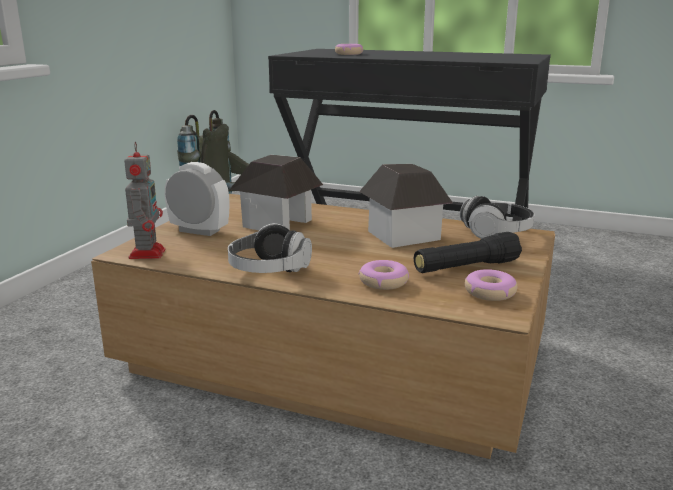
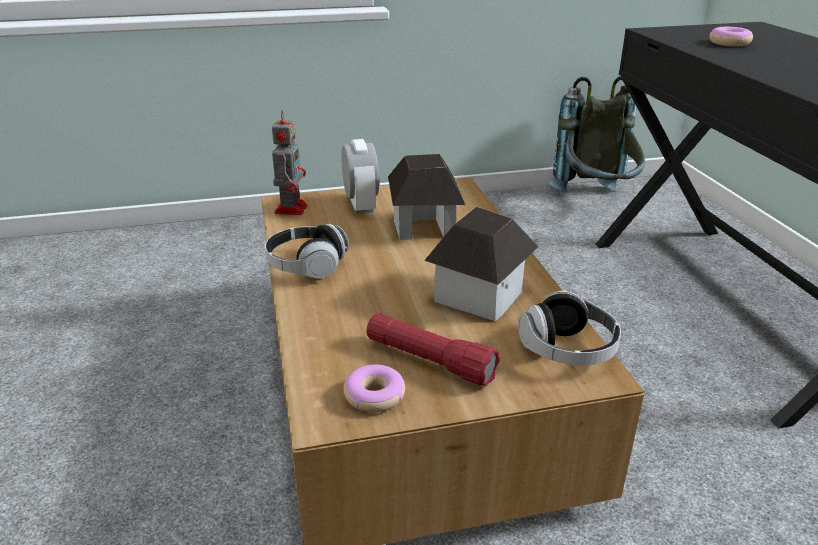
camera: 55 degrees right, 10 degrees up
(147, 253) = (291, 208): toy robot -> toy robot turned 45 degrees counterclockwise
(383, 282) = (339, 326): donut -> none
(466, 267) = (429, 361): black flashlight -> red flashlight

